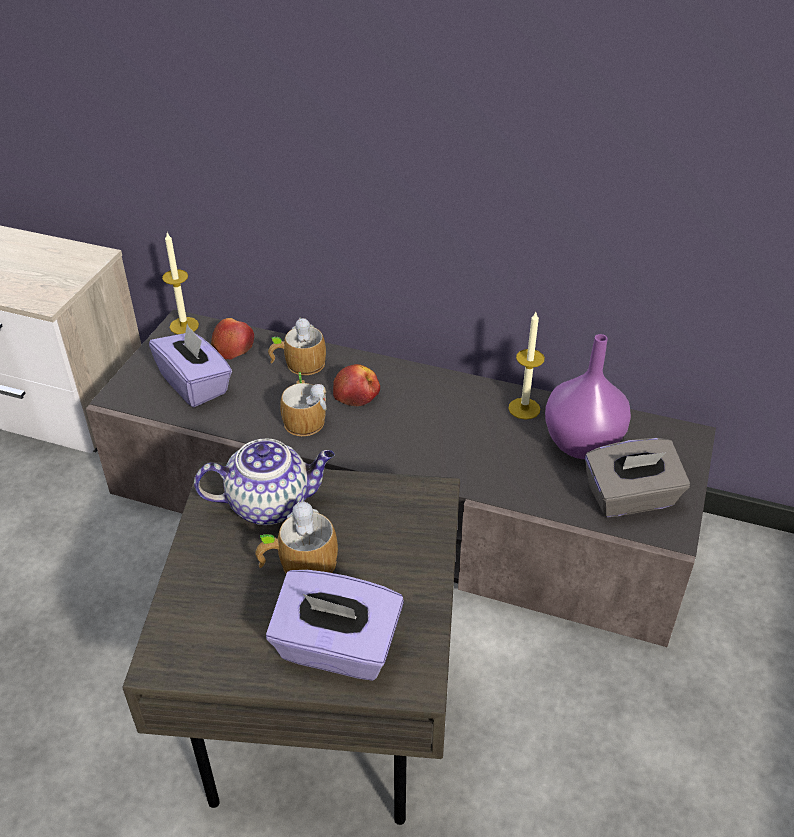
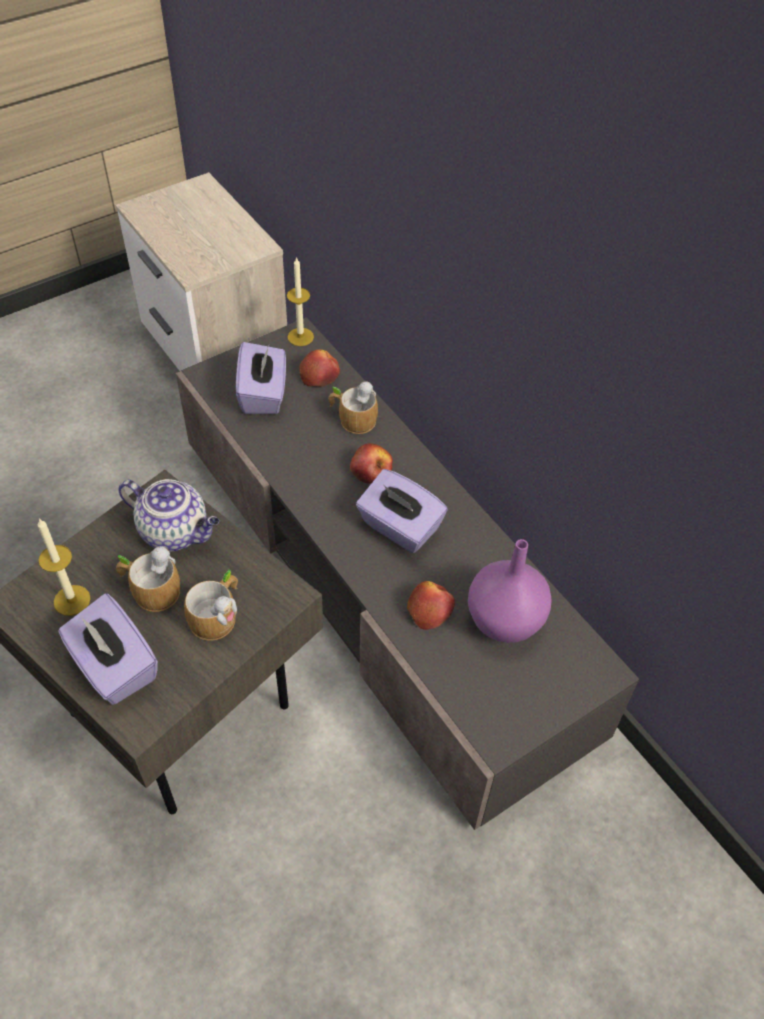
camera: 35 degrees right, 10 degrees up
(304, 417) = (314, 468): mug -> mug (218, 614)
(427, 423) = (399, 527): none -> purple tissue box
(517, 468) = (429, 609): none -> apple
(524, 408) = (489, 561): candle -> candle (72, 600)
(631, 498) = (494, 693): grey tissue box -> none

